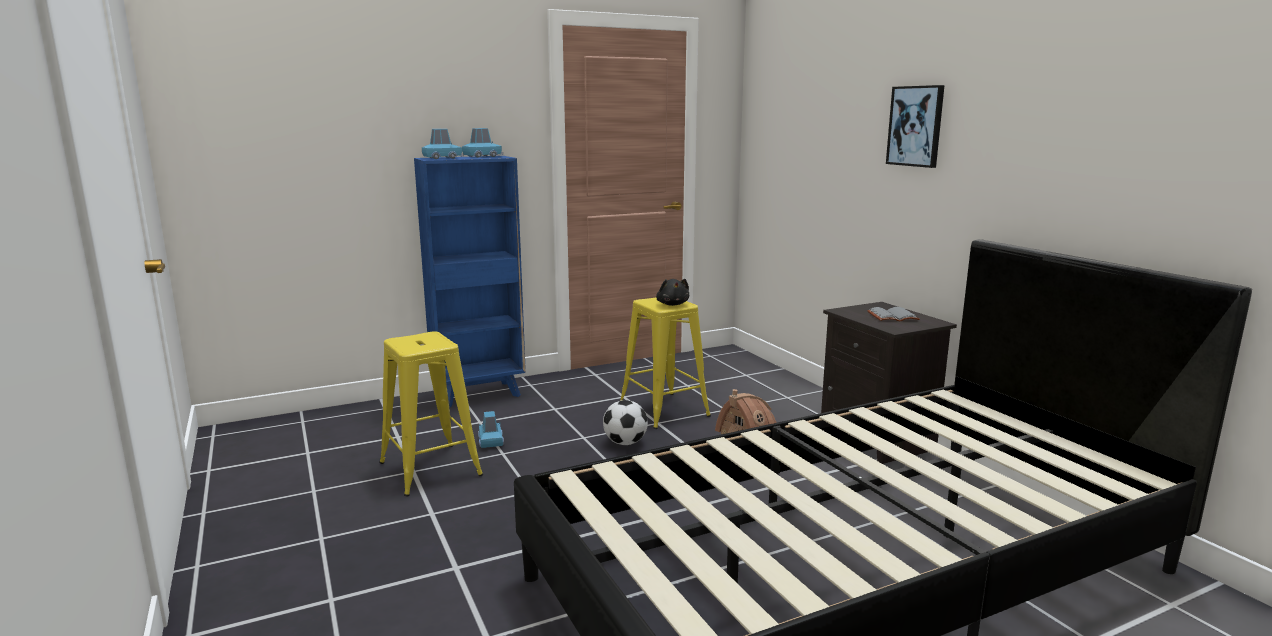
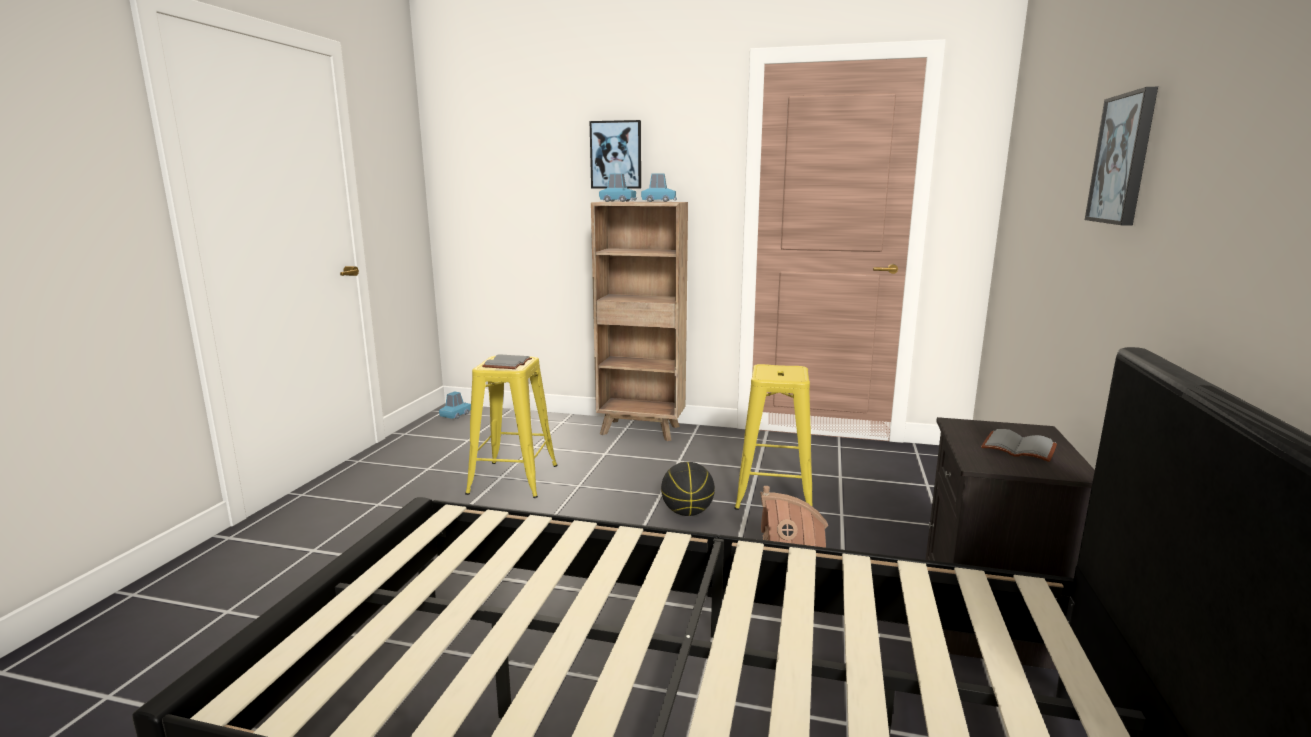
camera: 40 degrees right, 0 degrees up
(419, 108) = (616, 155): none -> picture
(424, 342) = (506, 364): none -> grey book
(480, 394) = (642, 430): blue bookcase -> brown bookcase
(491, 441) = (587, 472): blue toy car -> blue toy car (456, 415)
(625, 443) = (687, 512): football -> basketball
(672, 304) = (784, 375): black plush toy -> none

